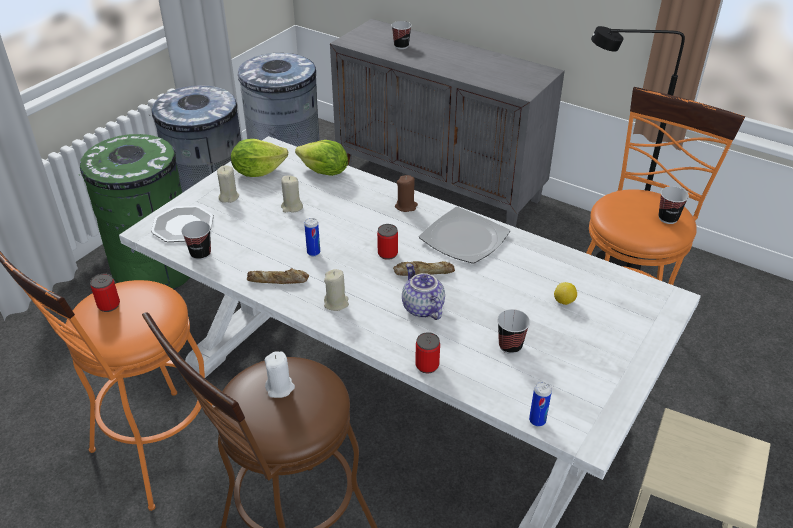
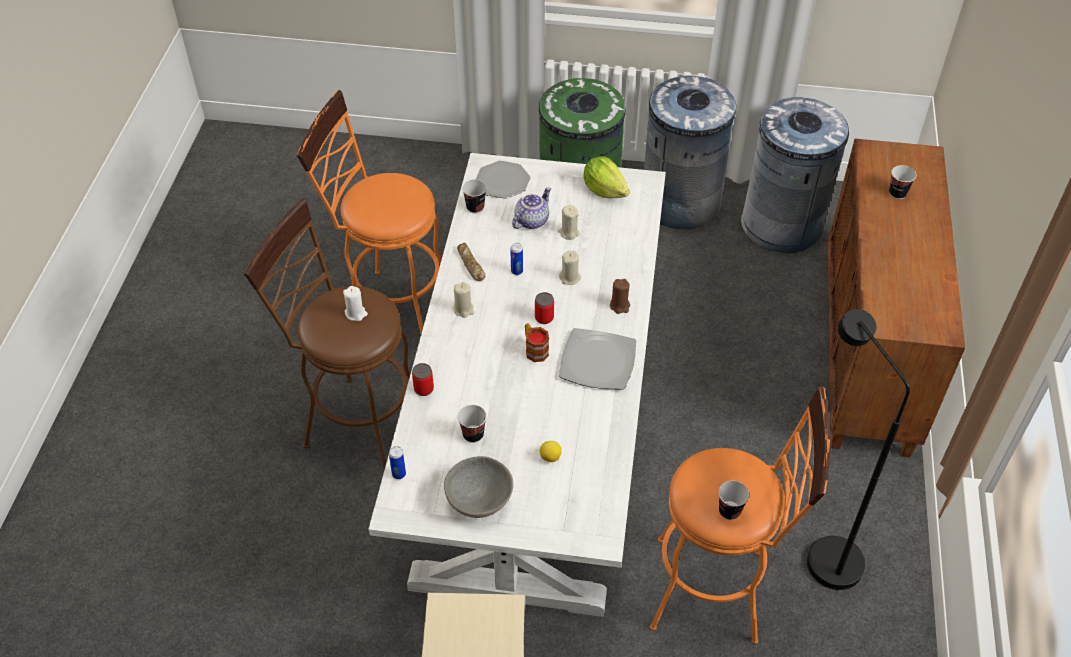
camera: 65 degrees right, 10 degrees up
(109, 305) = (389, 188): can -> none
(228, 197) = (556, 189): beige candle -> beige candle (570, 277)
(324, 172) = (634, 232): lettuce -> none
(421, 308) = (487, 363): teapot -> teapot (531, 220)
(423, 271) = (534, 349): bread -> mug
(440, 183) = (867, 355): grey cabinet -> brown cabinet
(595, 366) = (478, 498): none -> grey bowl

